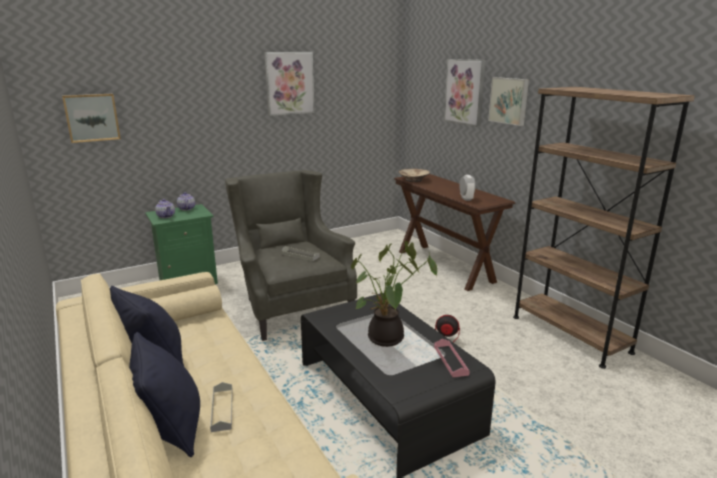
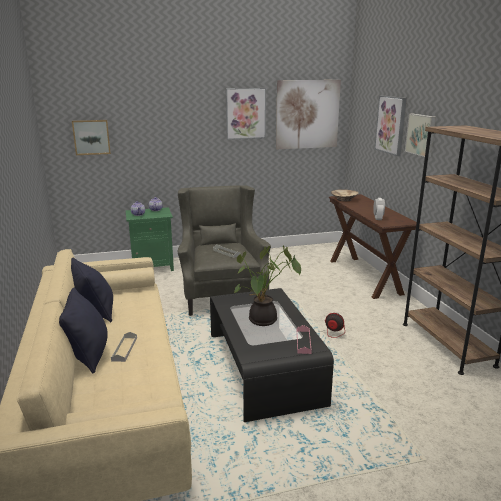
camera: 15 degrees right, 0 degrees up
(359, 83) = (307, 114): none -> picture

